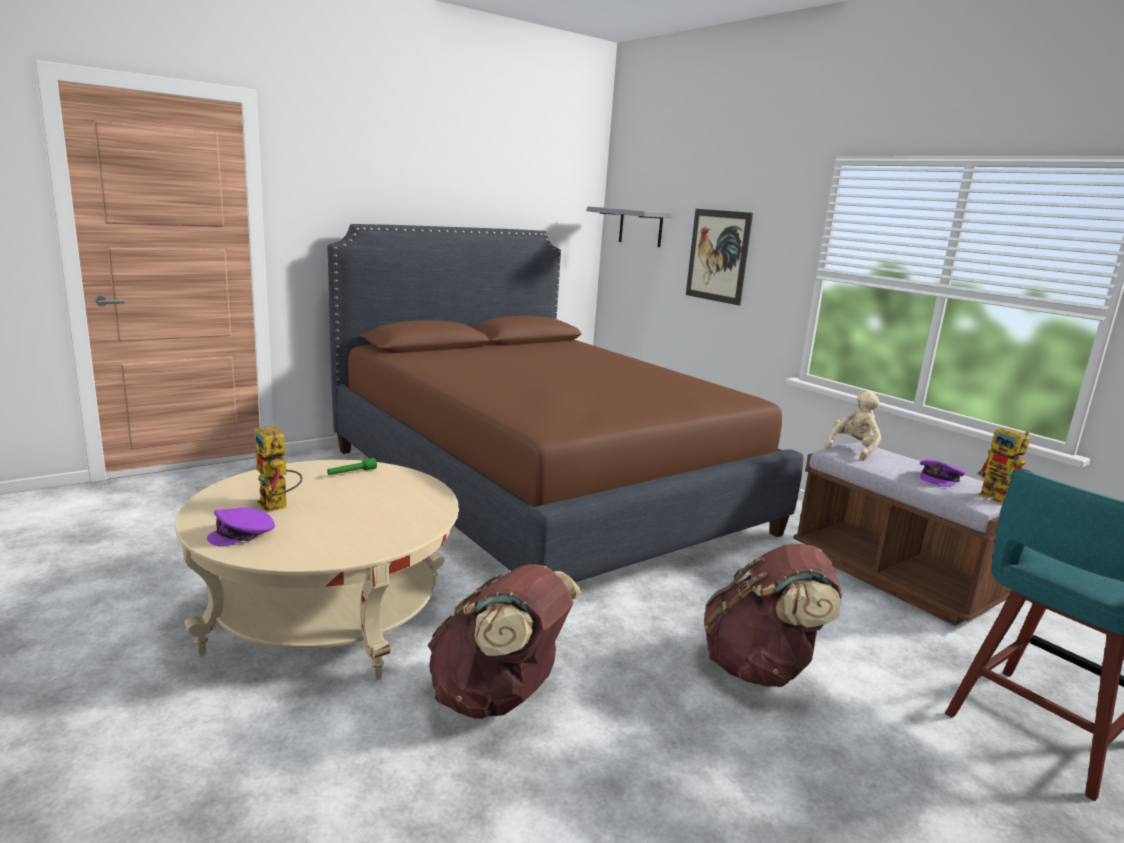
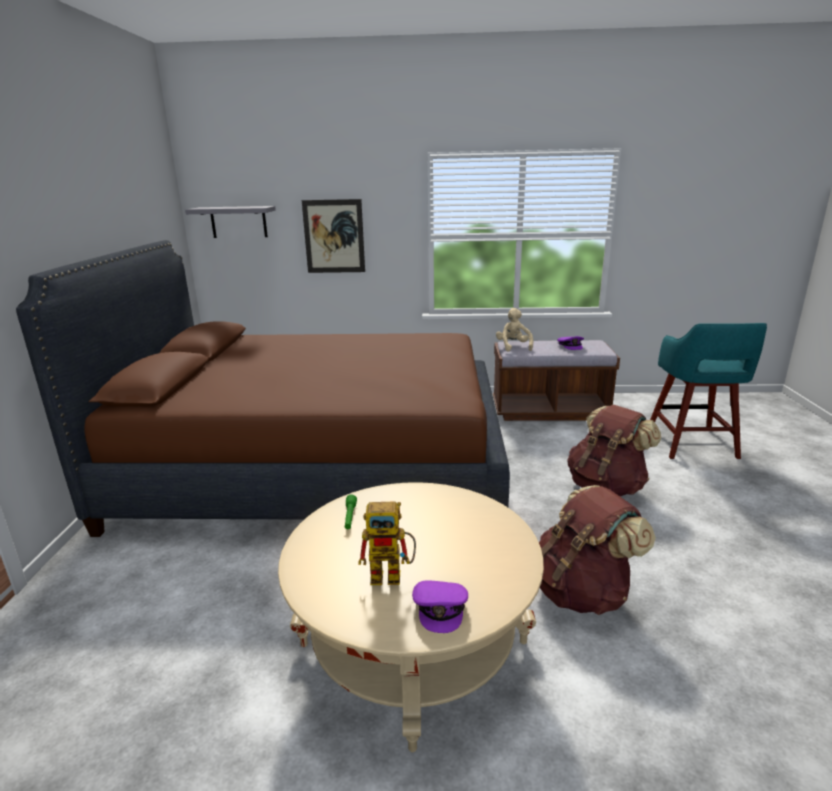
camera: 50 degrees left, 5 degrees up
(1003, 500) = (605, 345): toy robot -> none

